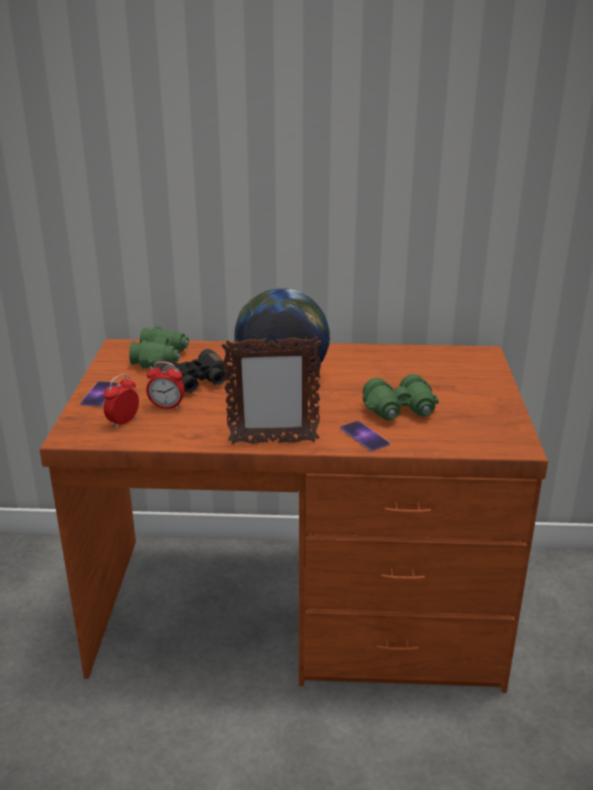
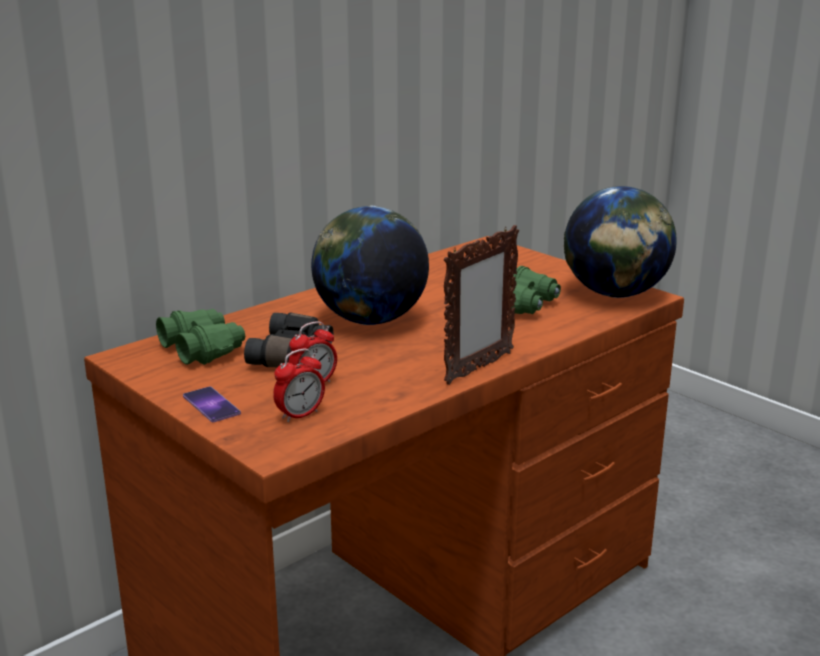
camera: 45 degrees left, 5 degrees down
(123, 422) = (300, 415): alarm clock -> alarm clock turned 120 degrees counterclockwise
(364, 436) = (537, 333): phone -> none
(492, 433) = (615, 294): none -> globe

